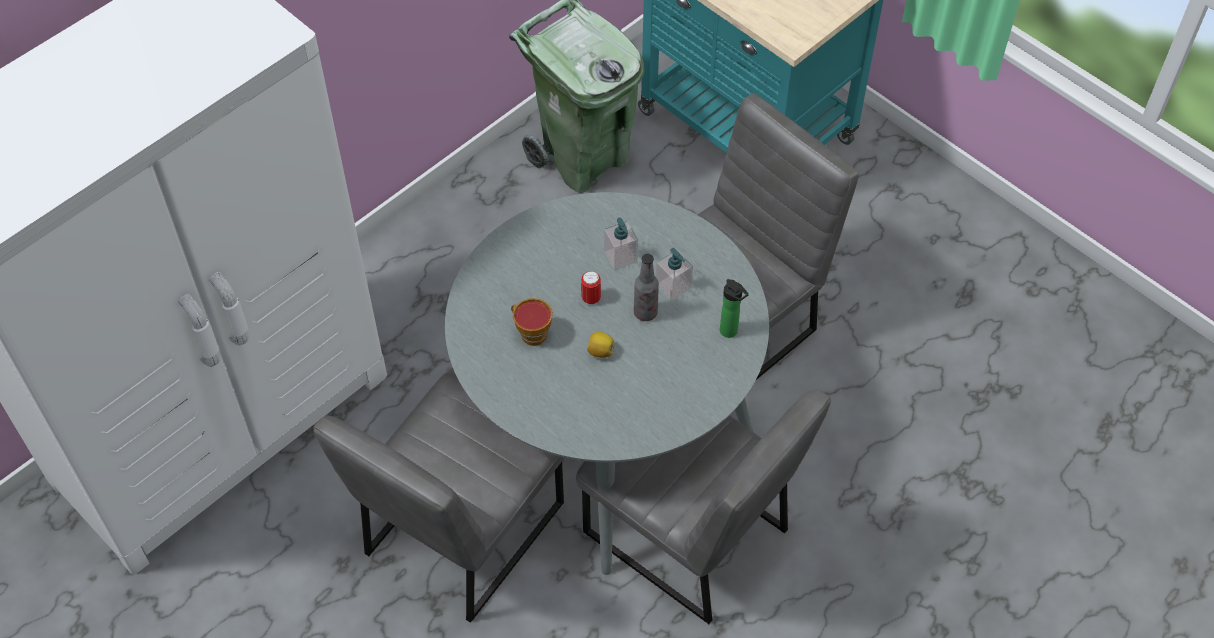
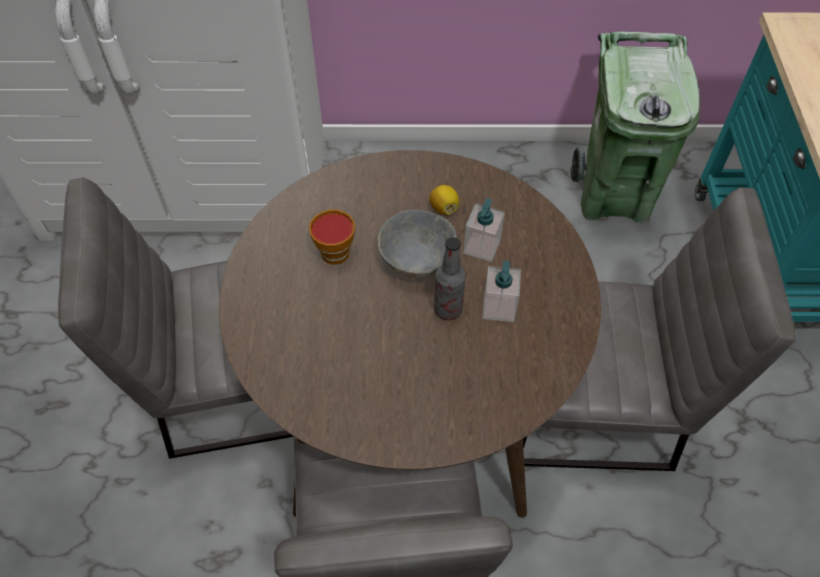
camera: 45 degrees right, 0 degrees up
(591, 298) = (416, 261): can -> grey bowl
(600, 351) = (370, 311): lemon -> lemon (444, 208)
(607, 440) = (410, 411): grey dining table -> brown dining table
(730, 332) = (505, 392): bottle -> none

